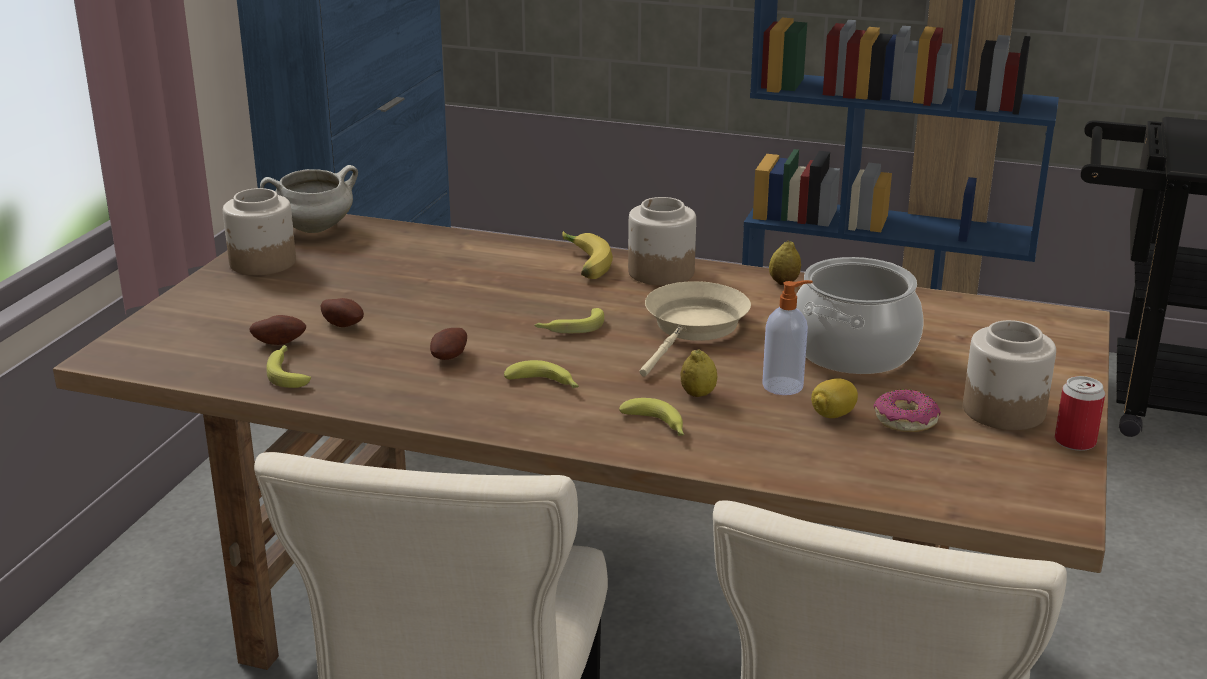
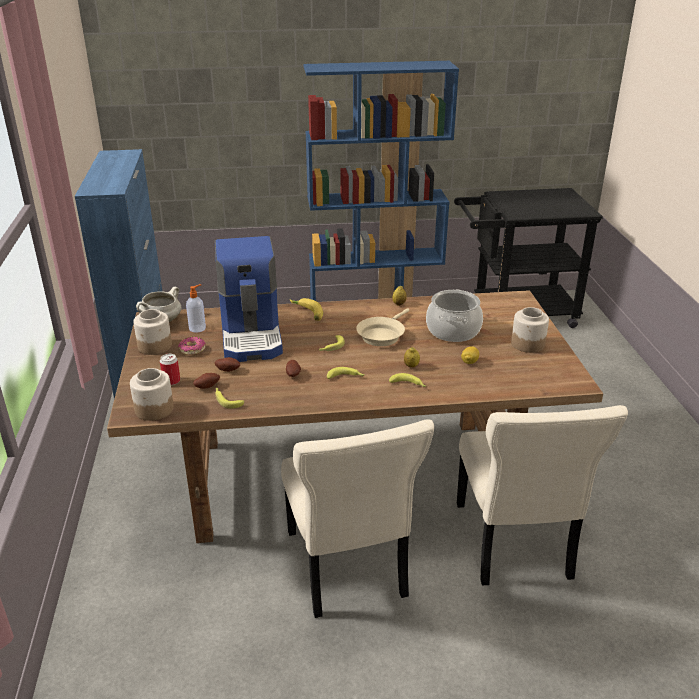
camera: 25 degrees left, 5 degrees up
(446, 278) = (252, 334): none -> coffee machine
(660, 272) = (344, 310): jar -> jar (153, 409)
(693, 328) = (382, 335): beige frying pan -> beige frying pan turned 150 degrees counterclockwise
(784, 386) = (440, 353): soap dispenser -> soap dispenser (198, 328)
(905, 421) = (497, 357): donut -> donut (192, 350)
(1075, 442) = (561, 351): can -> can (171, 381)

